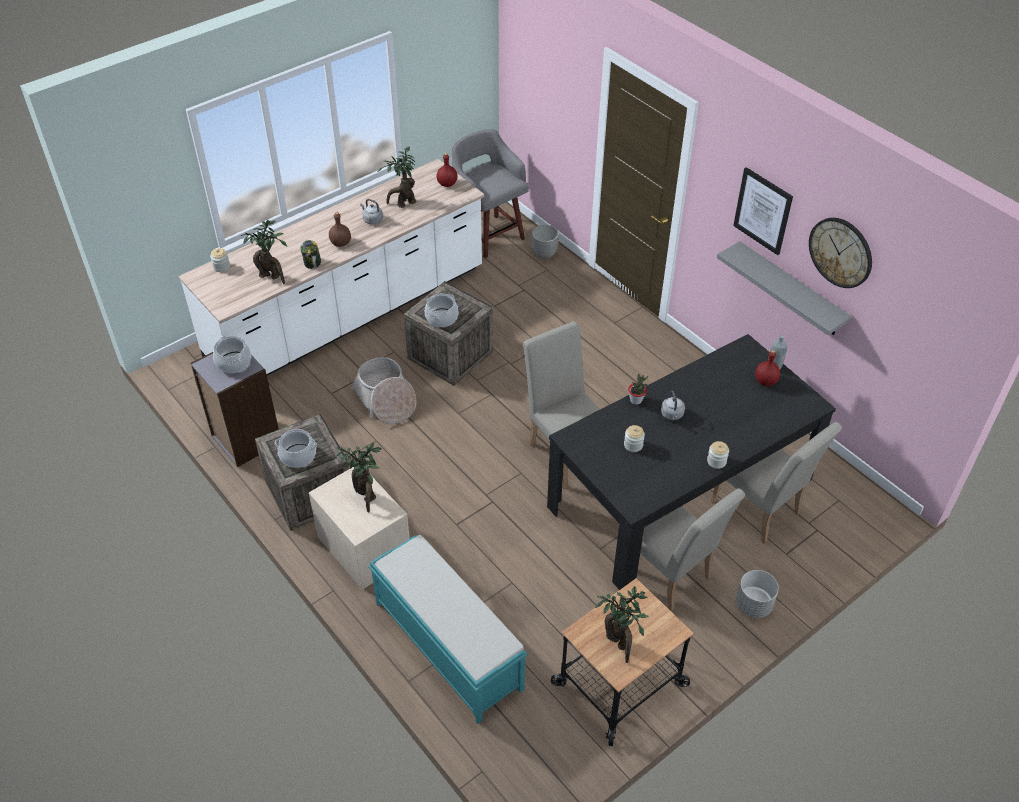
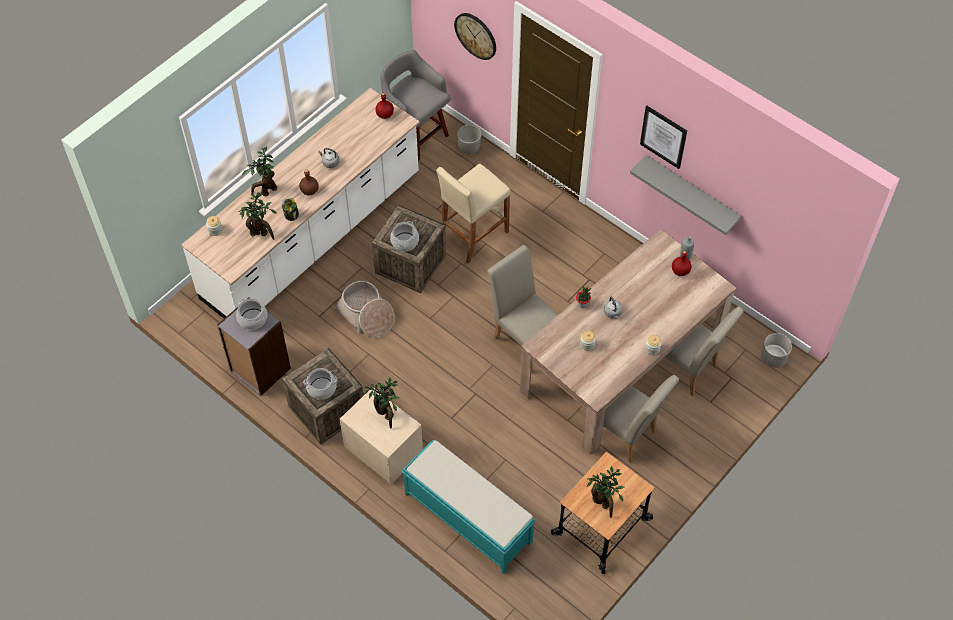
camera: 10 degrees left, 10 degrees up
(403, 204) = (352, 141): potted plant -> potted plant (266, 191)
(529, 336) = (473, 235): none -> beige stool
(680, 493) = (622, 363): black dining table -> beige dining table
(754, 605) = (691, 448): grey planter -> grey planter (773, 358)
(841, 252) = (729, 172): wall clock -> wall clock (476, 35)

